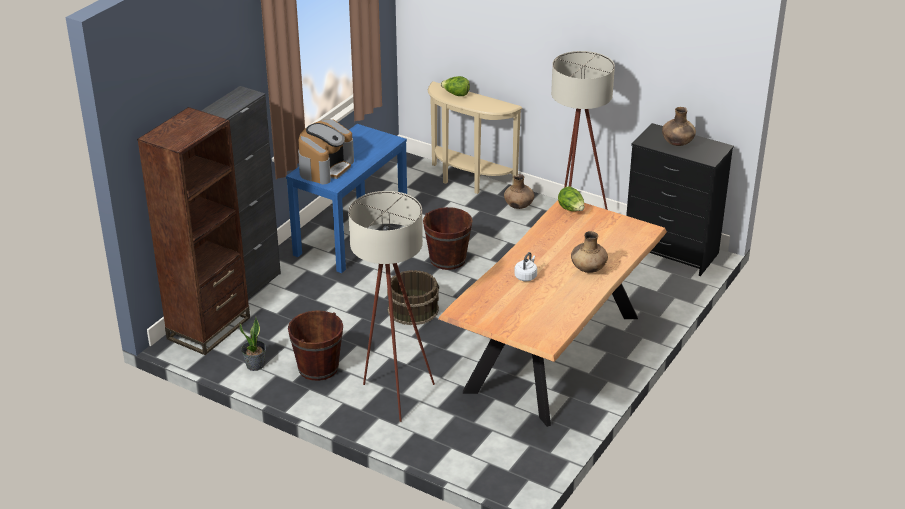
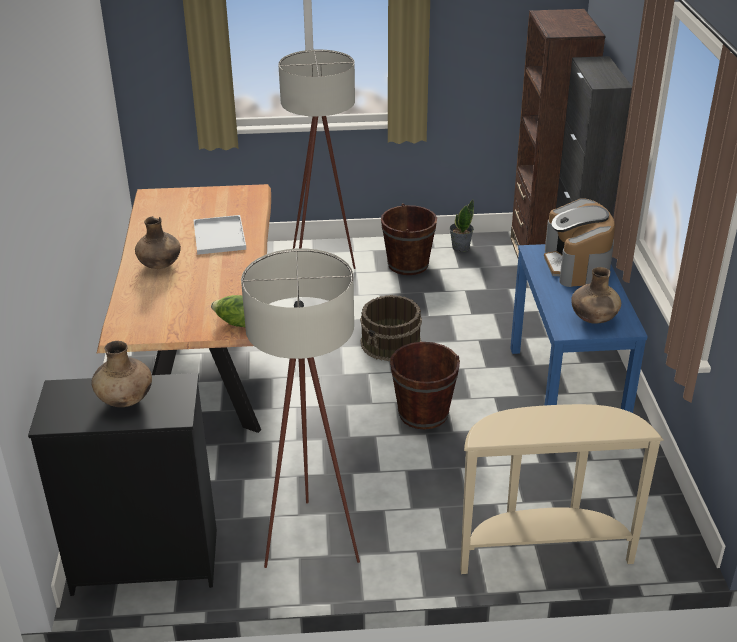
camera: 145 degrees right, 0 degrees up
(456, 94) = (587, 423): lettuce -> none
(519, 206) = (426, 541): brown vase -> brown vase (593, 319)
(526, 276) = (220, 237): white kettle -> white tray

